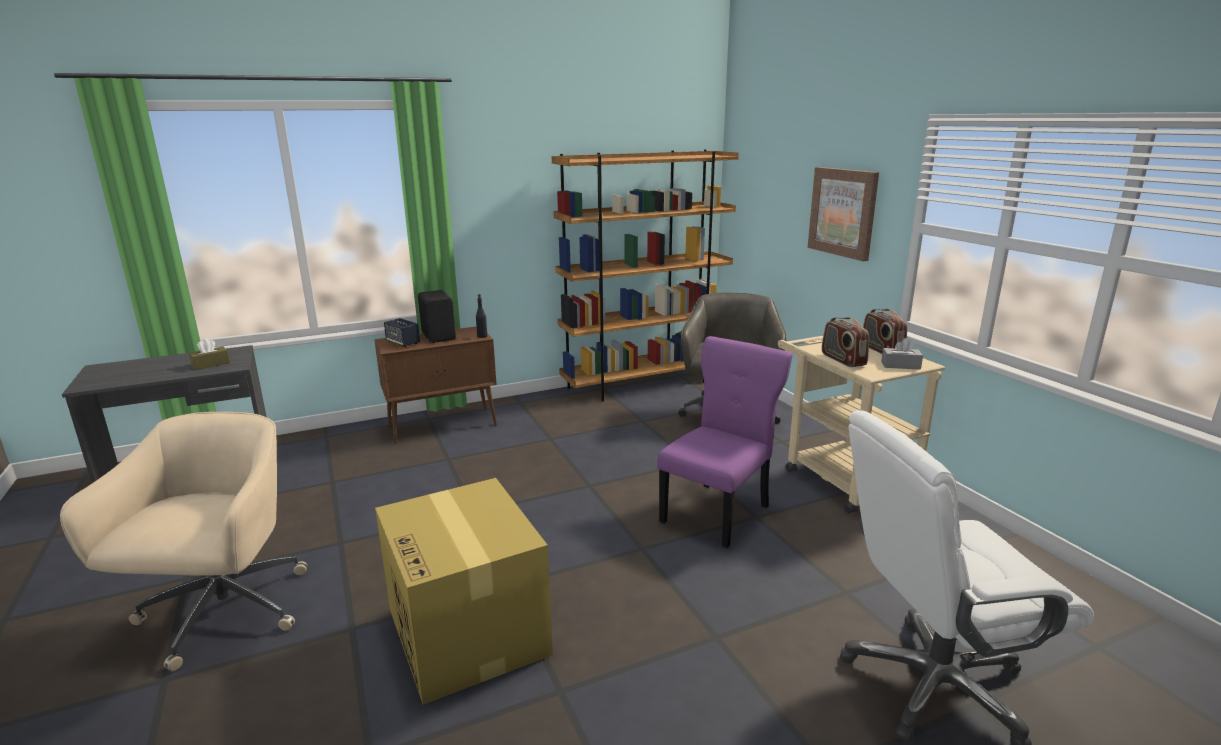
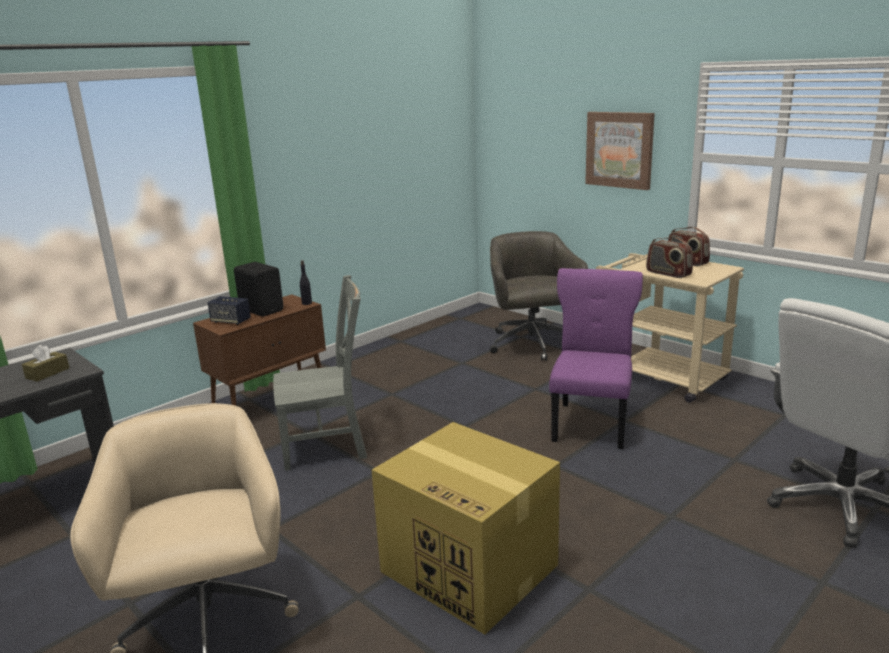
camera: 20 degrees left, 0 degrees up
(453, 476) = (328, 446): none -> grey chair
(645, 383) = (435, 330): brown bookcase -> none
(900, 365) = (713, 271): grey tissue box -> none

